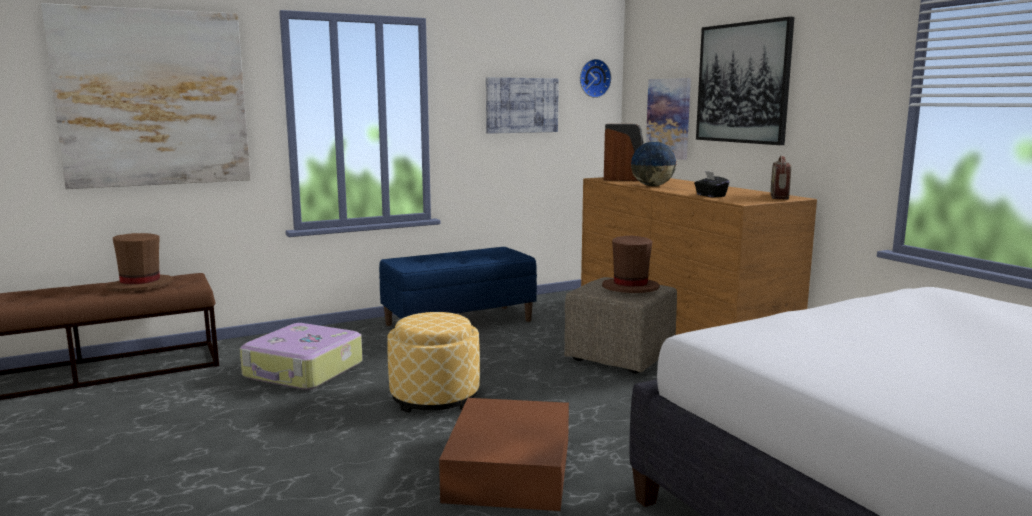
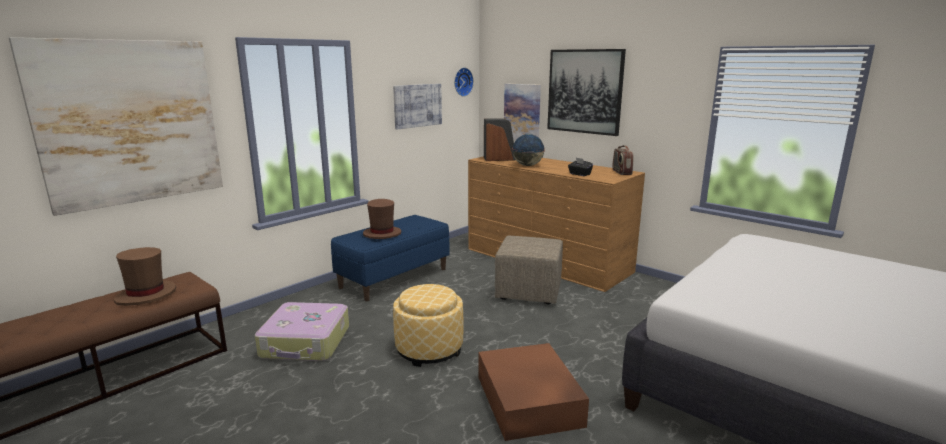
camera: 20 degrees left, 5 degrees up
(630, 288) = (537, 244): brown hat -> brown hat (382, 234)

